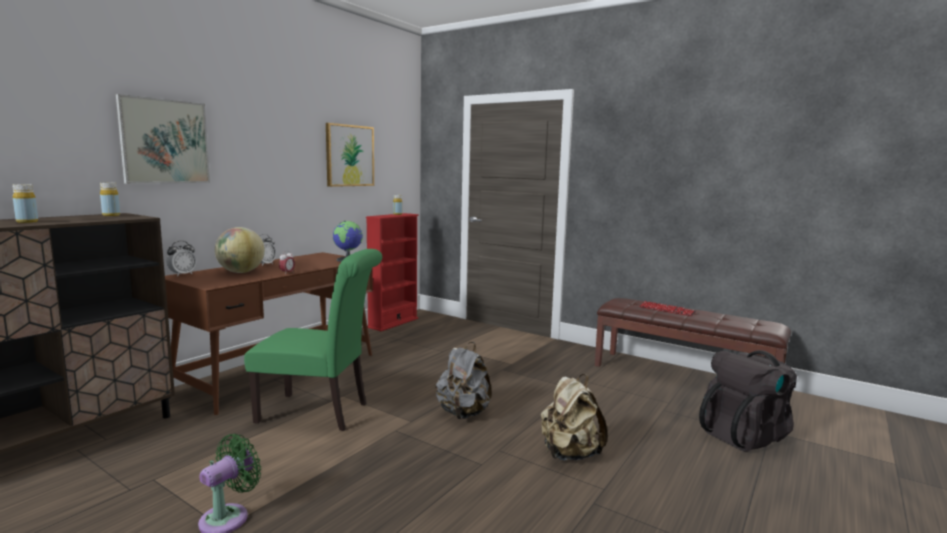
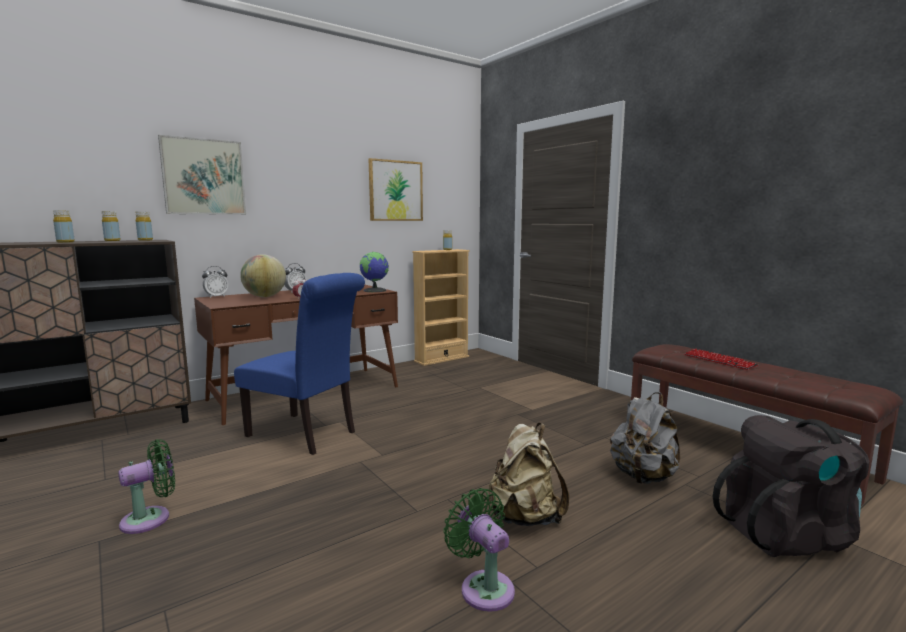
camera: 20 degrees right, 0 degrees up
(74, 217) = (112, 240): none -> yellow bottle
(319, 413) = (306, 435): green chair -> blue chair
(393, 323) = (441, 359): red bookcase -> beige bookcase
(463, 413) = (441, 454): grey backpack -> grey backpack (643, 477)
(577, 511) = (484, 587): none -> green fan

